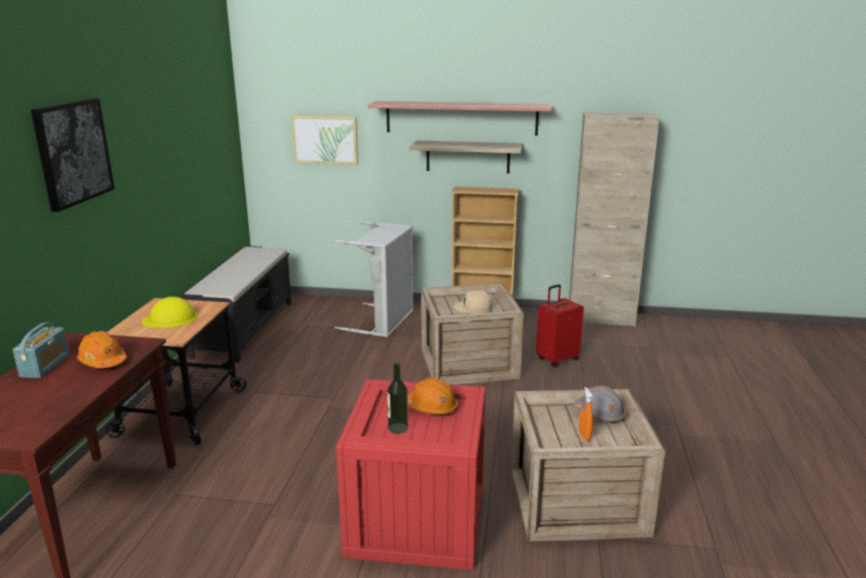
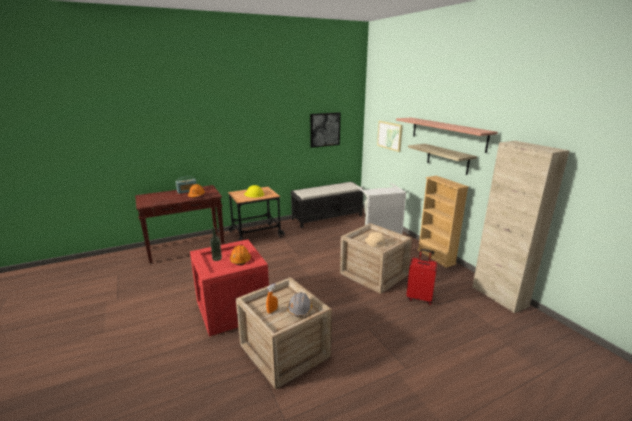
camera: 55 degrees right, 0 degrees up
(73, 152) = (233, 120): picture -> picture (324, 129)

